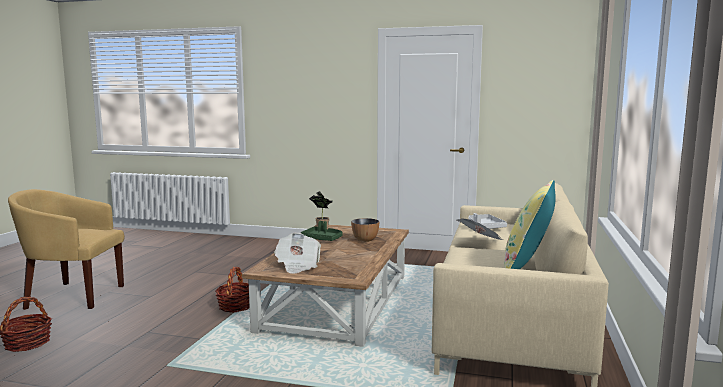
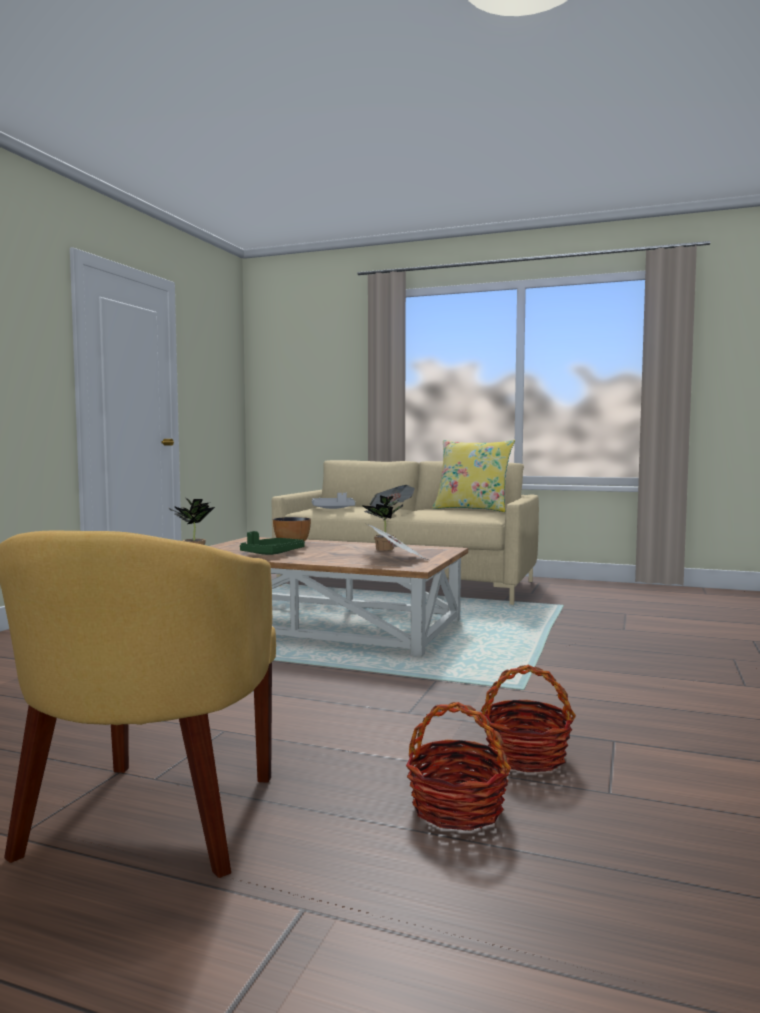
camera: 85 degrees left, 5 degrees down
(236, 306) = (316, 669): basket -> basket (526, 756)
(347, 261) = (383, 549): none -> potted plant

